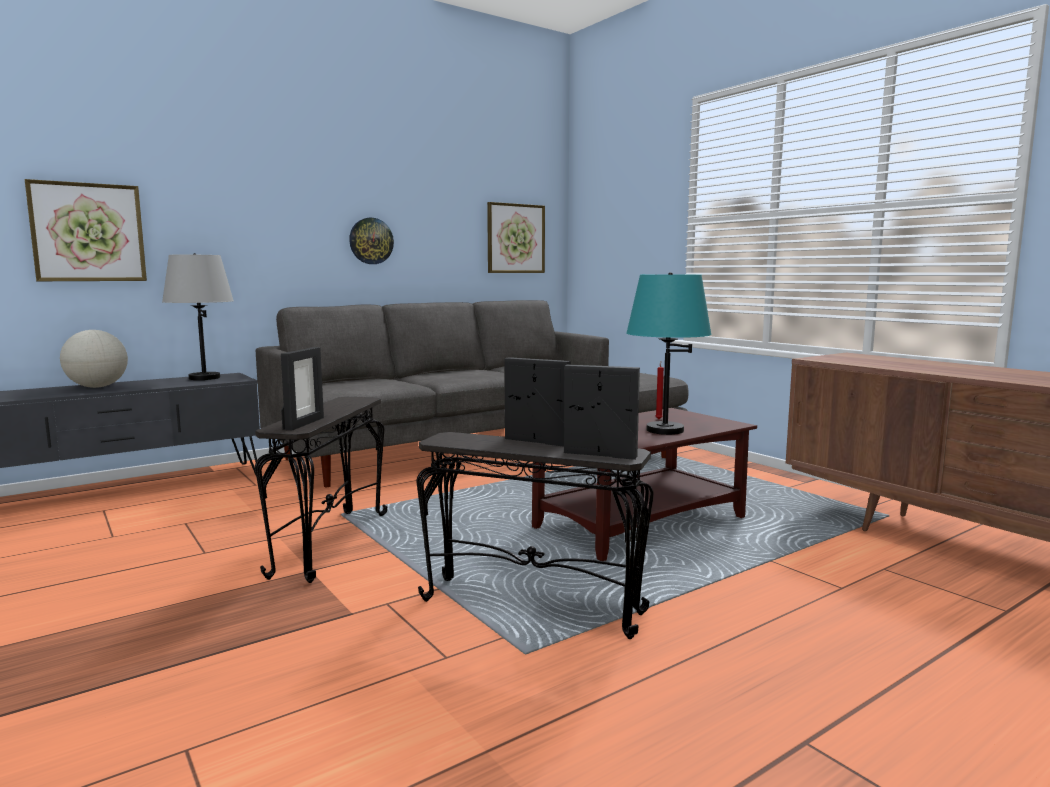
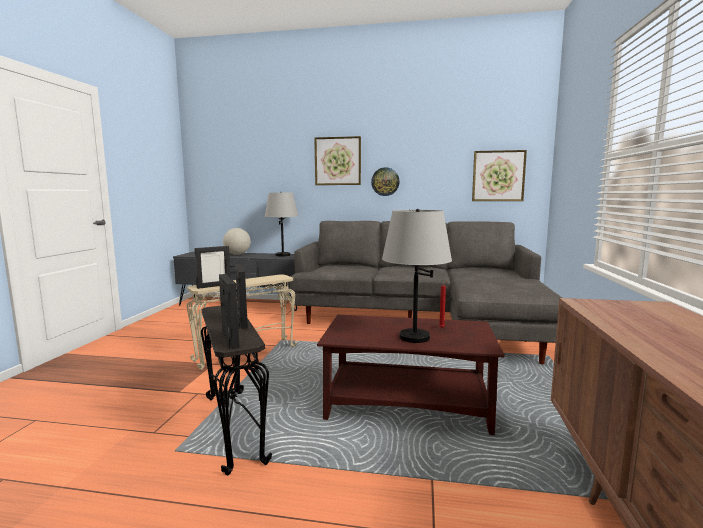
camera: 45 degrees right, 0 degrees up
(88, 232) = (245, 182): picture -> picture (337, 161)
(331, 544) = (246, 354): black side table -> beige side table
(664, 430) = (414, 337): turquoise table lamp -> grey table lamp

